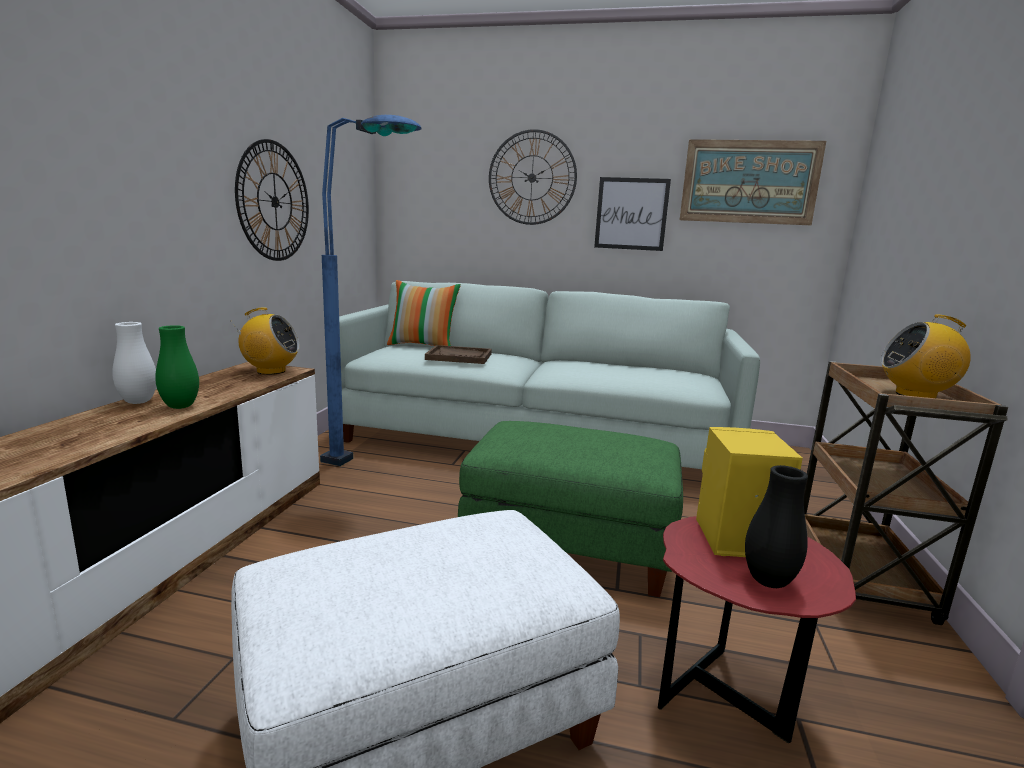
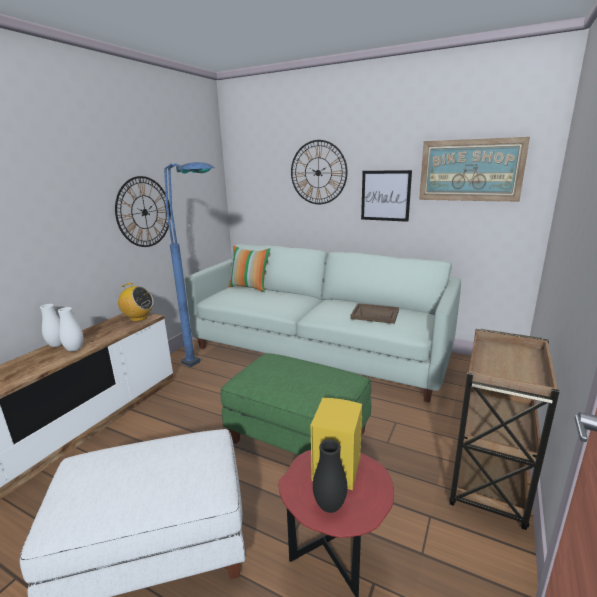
camera: 15 degrees right, 5 degrees up
(180, 406) = (74, 349): green vase -> white vase
(459, 357) = (264, 299): brown tray -> brown tray (375, 314)
(916, 395) = (517, 366): radio -> none

